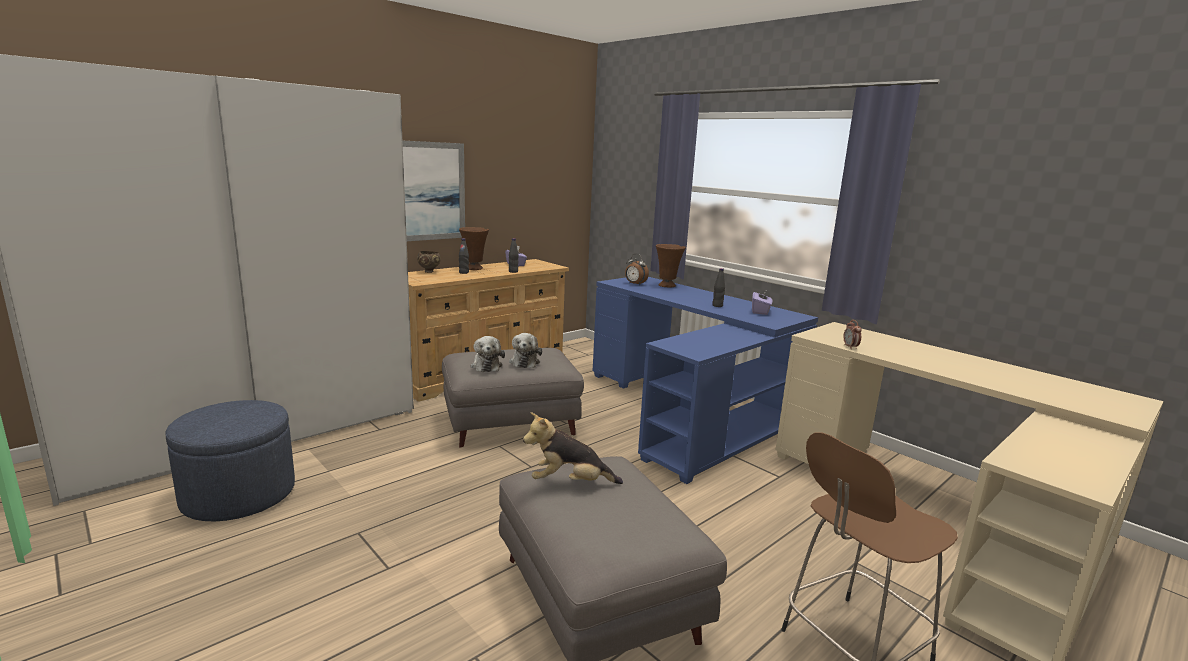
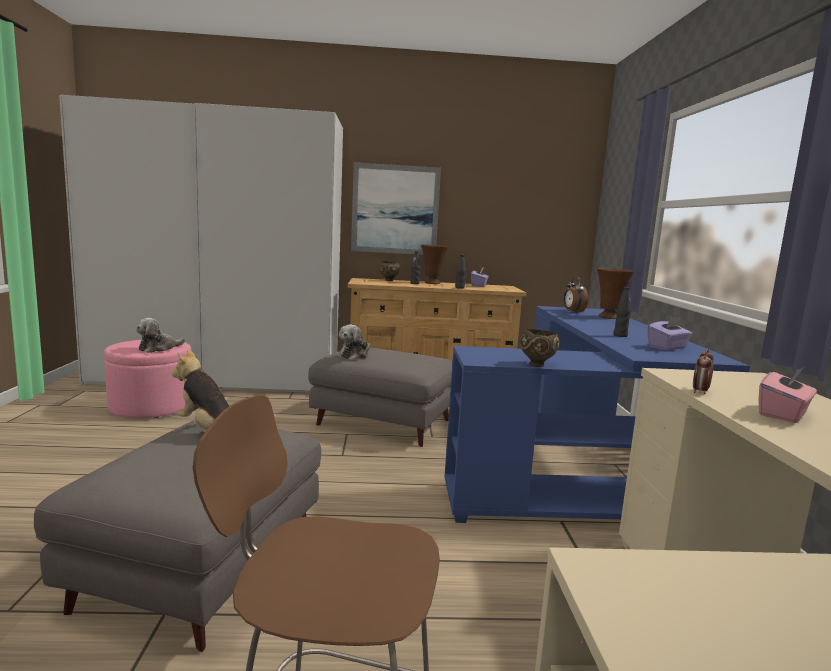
camera: 40 degrees right, 5 degrees down
(239, 495) = (151, 407): blue ottoman -> pink ottoman
(525, 362) = (391, 359): plush toy -> plush toy (159, 348)
(728, 347) = (537, 365): none -> brown bowl
(901, 353) = (783, 414): none -> pink tissue box

